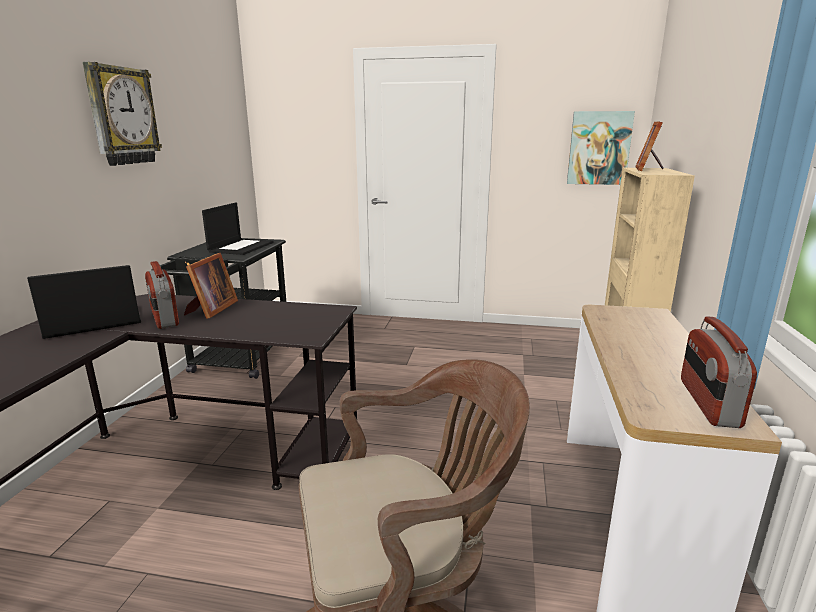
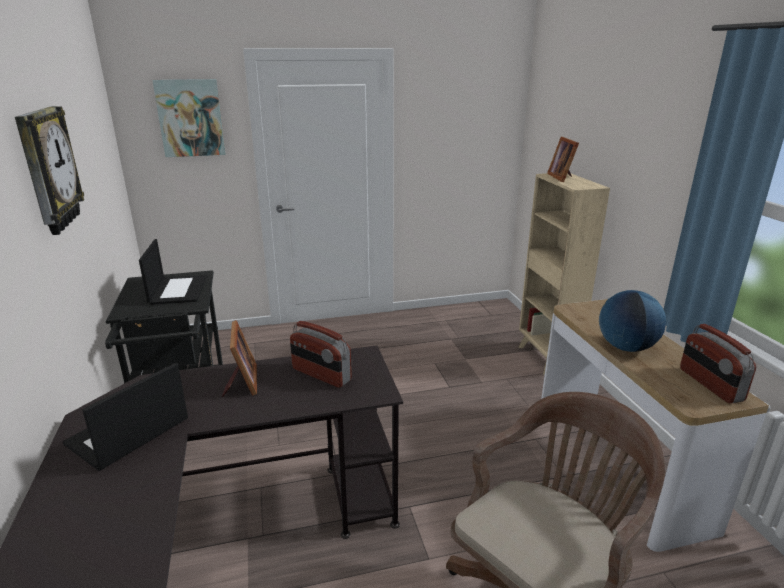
camera: 25 degrees left, 5 degrees up
(164, 318) = (204, 406): radio -> radio (321, 375)
(599, 148) = (486, 144): picture -> picture (190, 118)
(629, 350) = (626, 347): none -> globe

